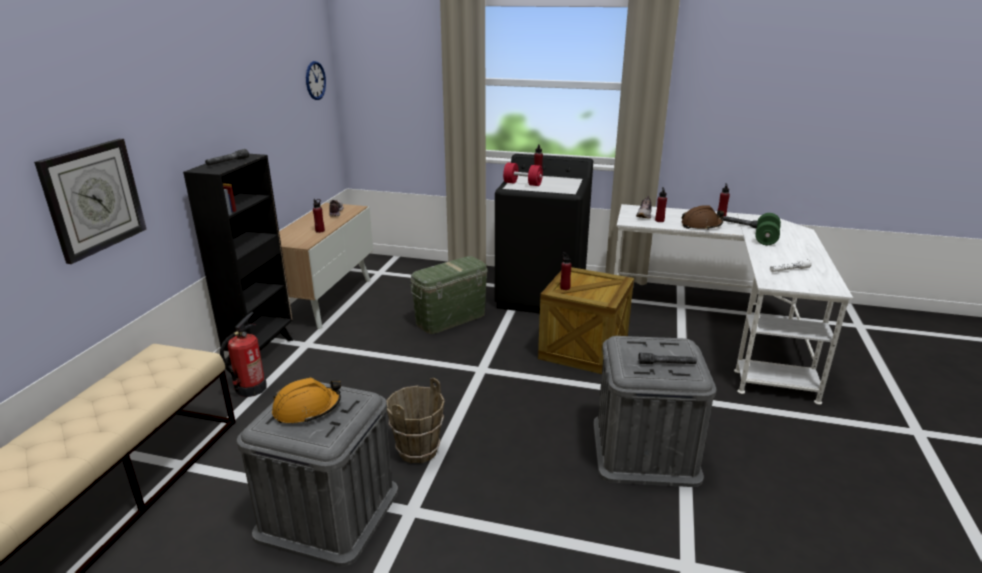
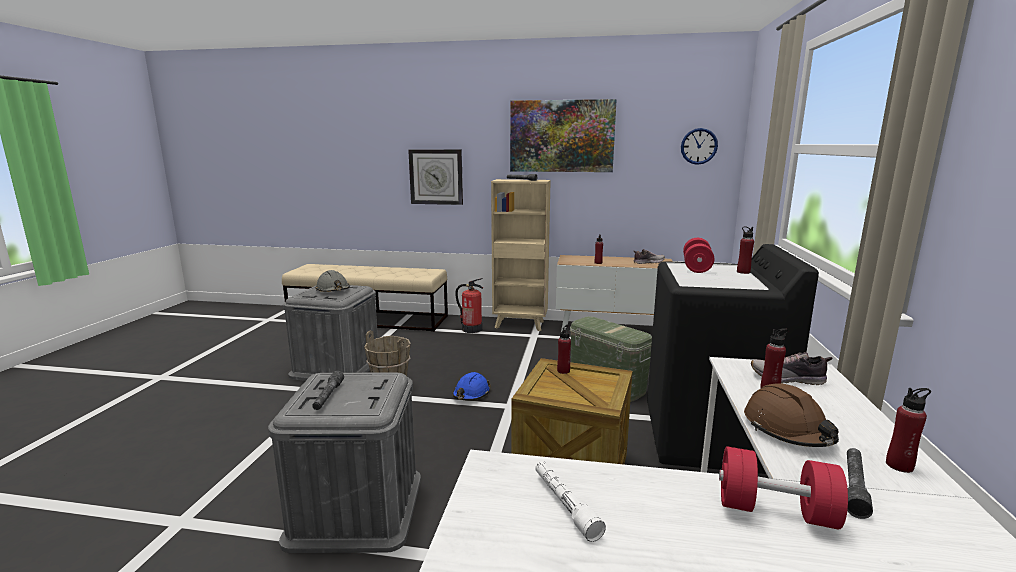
camera: 85 degrees right, 10 degrees down
(223, 90) = (561, 136): none -> picture
(262, 351) = (520, 325): black bookcase -> beige bookcase
(307, 409) = (333, 290): orange hard hat -> grey hard hat
(451, 391) = (471, 394): none -> blue hard hat
(766, 239) = (775, 511): green dumbbell -> red dumbbell

